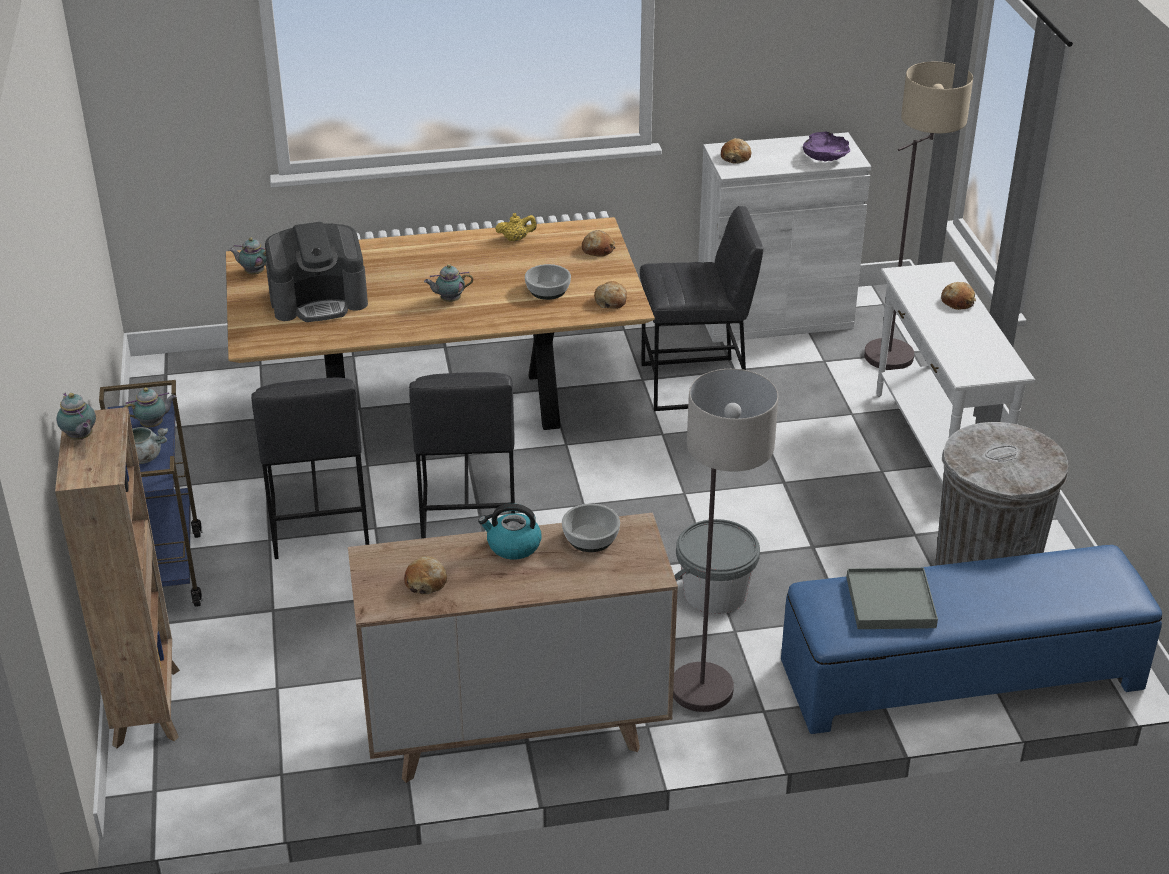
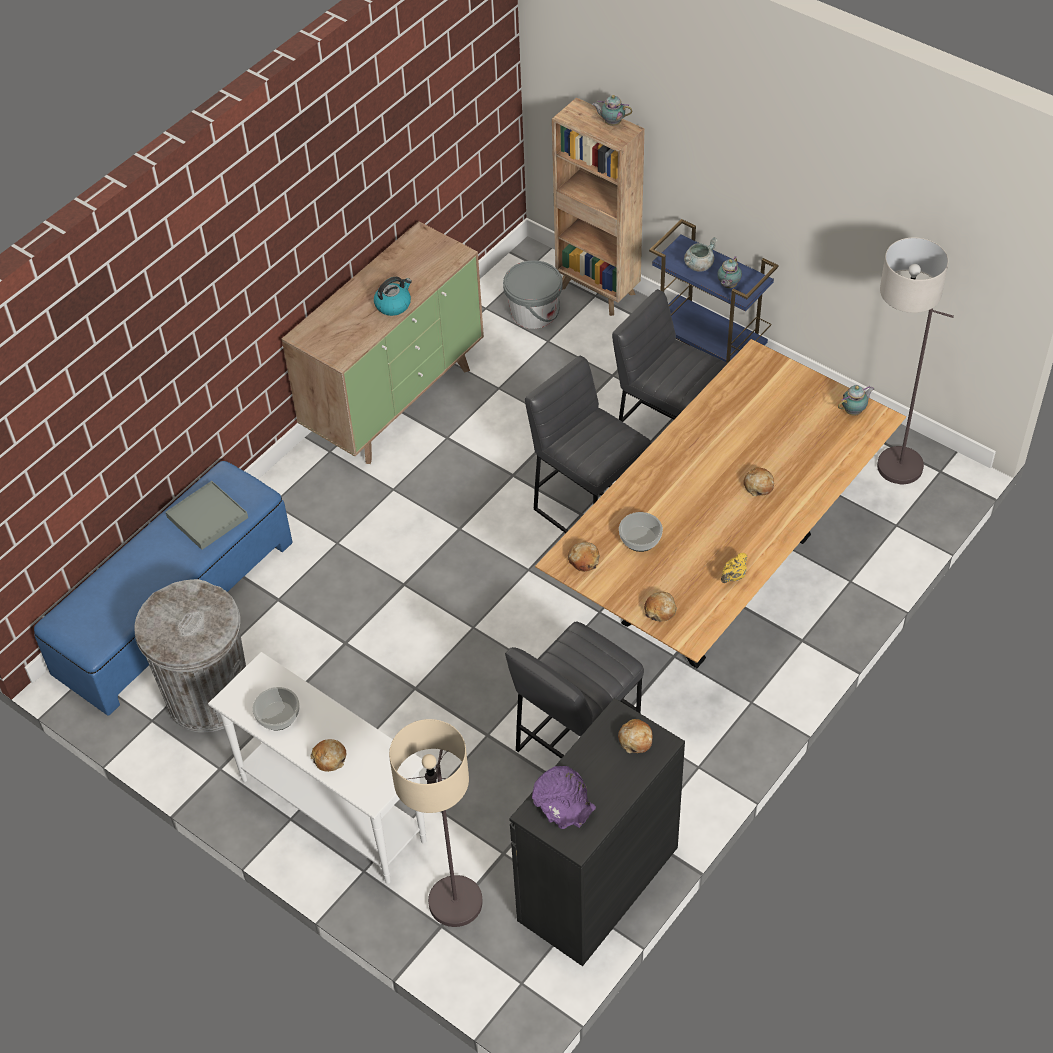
camera: 140 degrees right, 15 degrees up
(319, 300) = (773, 419): coffee machine -> none
(426, 582) = (412, 259): bread -> bread (758, 485)
(449, 300) = (692, 480): teapot -> none
(590, 538) = (358, 335): bowl -> bowl (278, 715)
(710, 702) = (308, 488): grey floor lamp -> grey floor lamp (886, 462)
(715, 593) = (374, 561): grey bucket -> grey bucket (534, 313)
(774, 316) = (598, 884): white cabinet -> black cabinet

